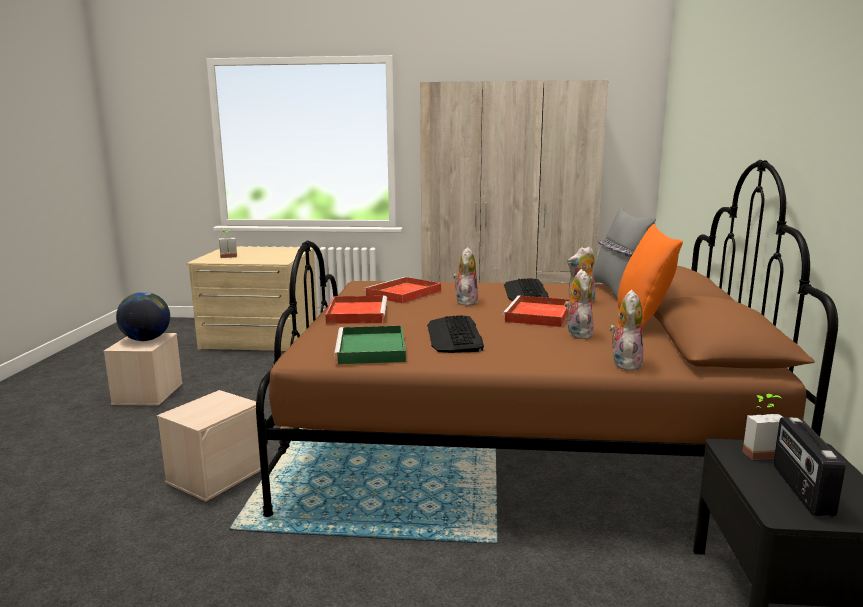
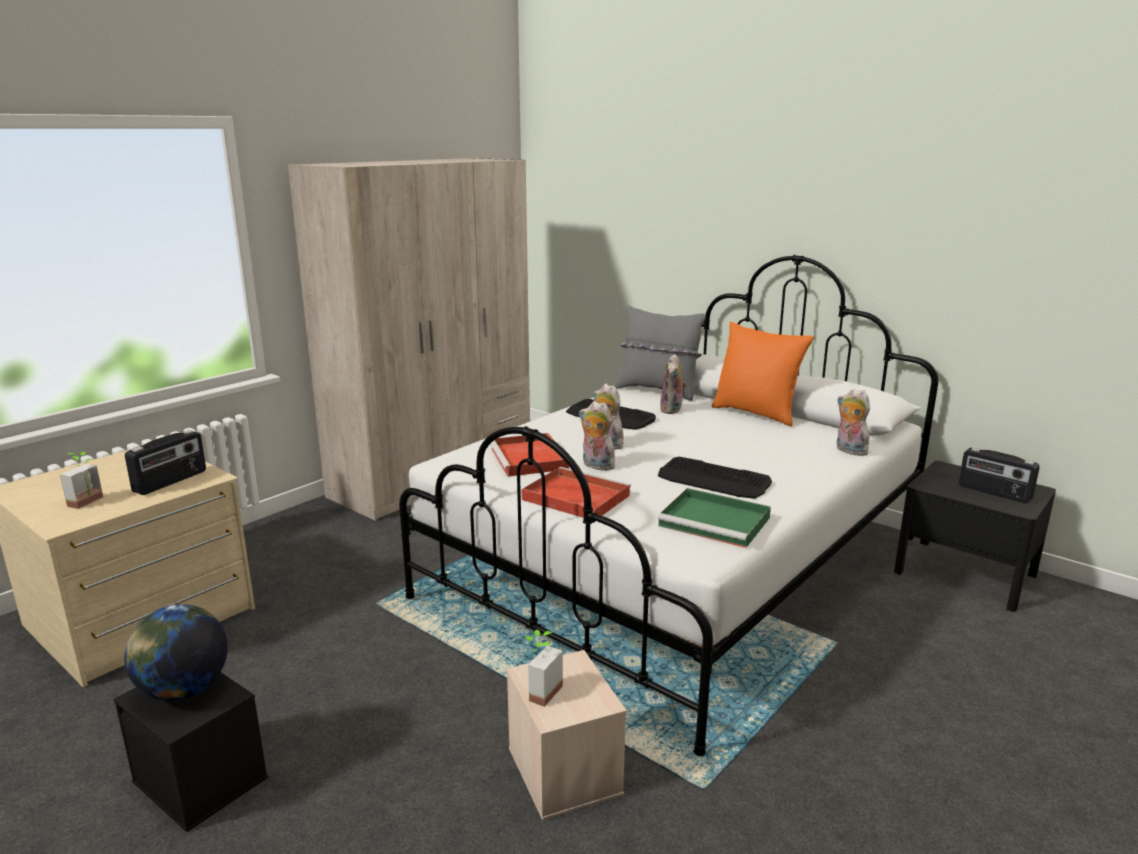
camera: 55 degrees left, 5 degrees up
(148, 394) = (202, 779): beige storage box -> black storage box
(266, 259) = (171, 481): none -> radio
(515, 440) = (678, 567): brown bed -> white bed
(538, 315) = (692, 435): red tray -> none
(577, 334) = (762, 440): plush toy -> plush toy (596, 466)
(758, 451) = (936, 481): potted plant -> potted plant (539, 691)

